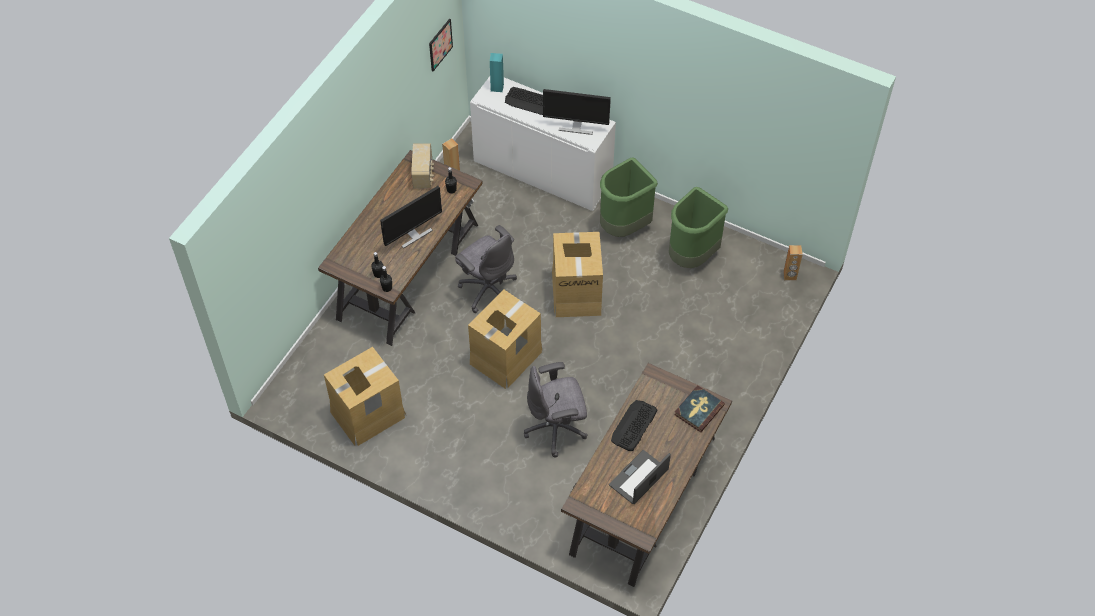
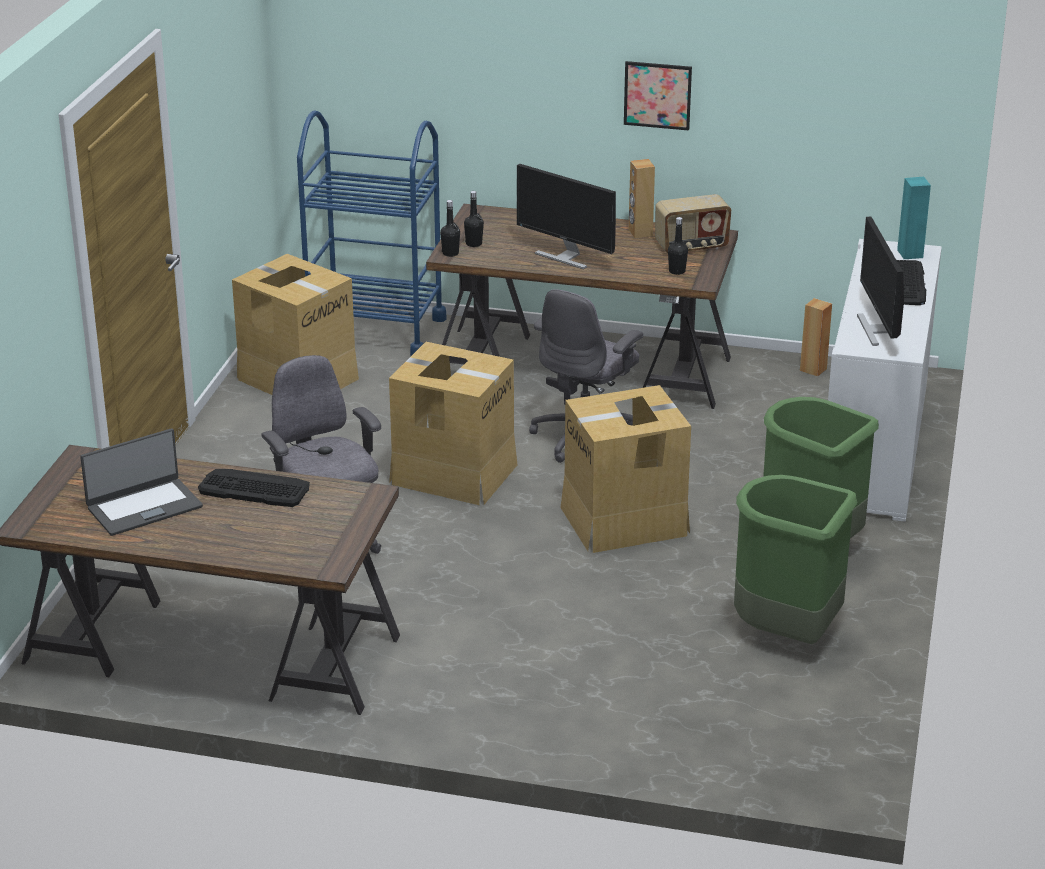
camera: 75 degrees right, 25 degrees down
(322, 363) = (375, 331): none -> blue cart
(440, 44) = (881, 116): picture -> picture (657, 95)
(639, 478) = (144, 507): laptop -> laptop turned 120 degrees clockwise
(698, 410) = (309, 549): book -> none
(789, 276) = (814, 765): brown speaker -> brown speaker (640, 233)

